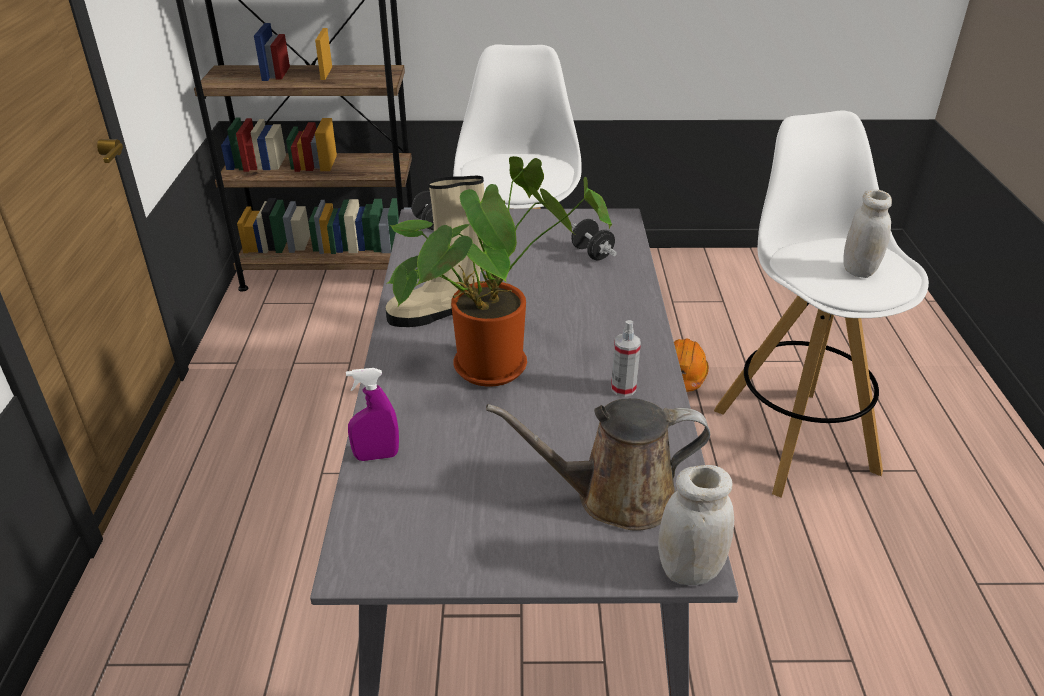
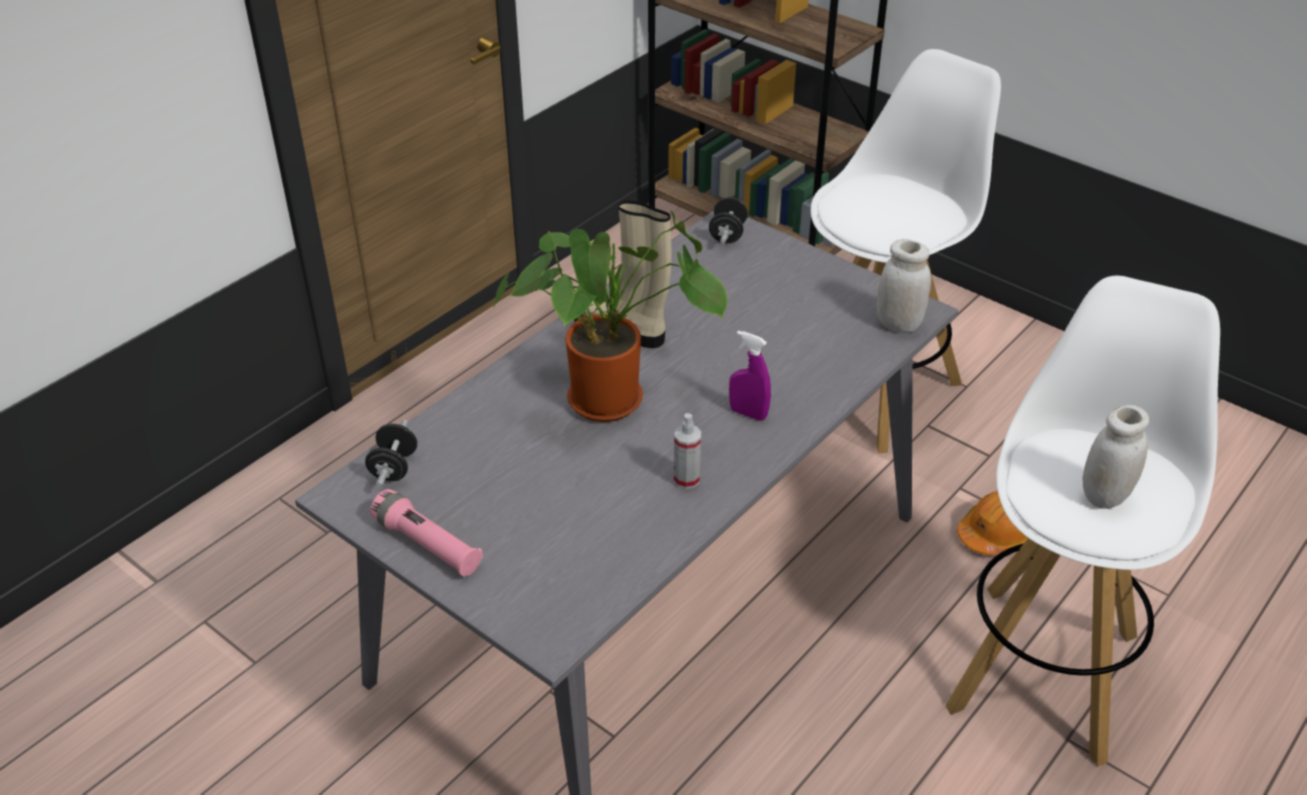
camera: 40 degrees right, 5 degrees up
(376, 456) = (439, 426): purple spray bottle -> purple spray bottle (748, 413)
(492, 556) = (427, 545): none -> pink flashlight
(592, 253) = (837, 337): black dumbbell -> black dumbbell (394, 467)
(615, 496) = (563, 558): brown watering can -> none
(689, 570) = (542, 642): white jar -> white jar (898, 324)

